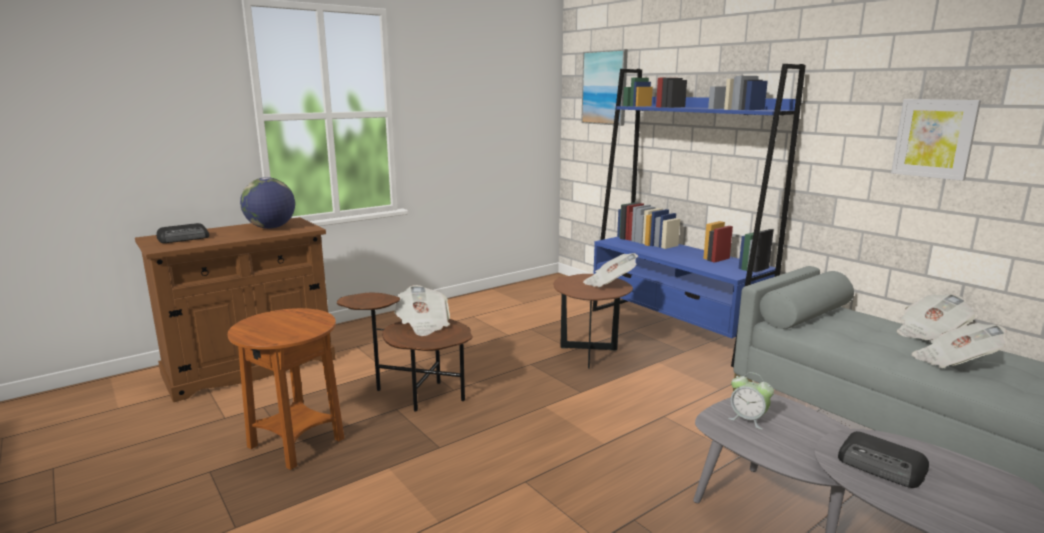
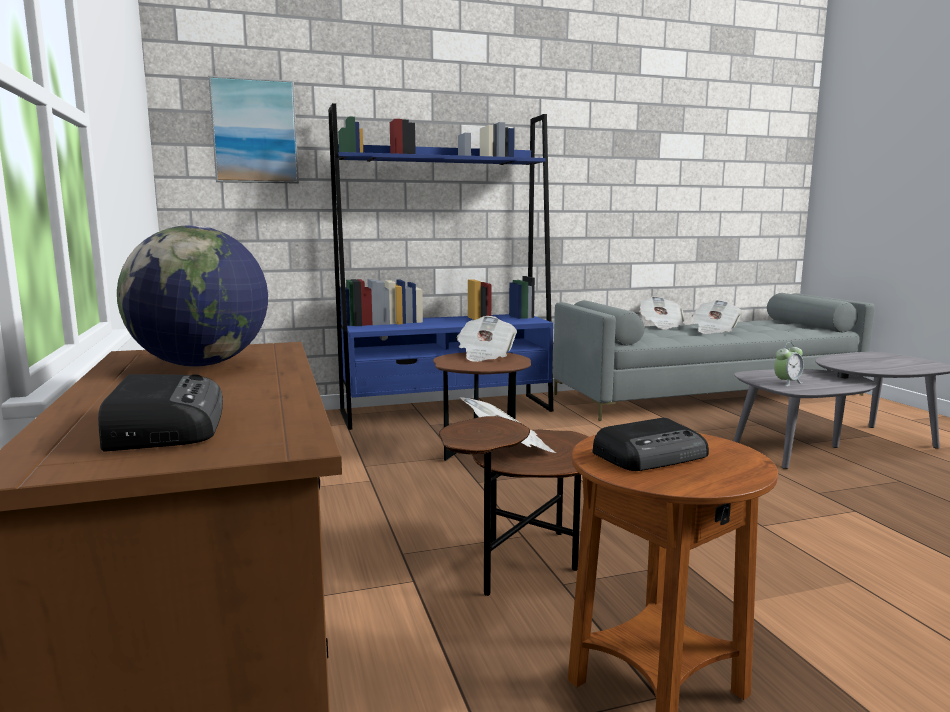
camera: 70 degrees left, 5 degrees down
(882, 466) = (868, 365): radio -> radio (652, 455)
(934, 138) = (626, 183): picture -> none

